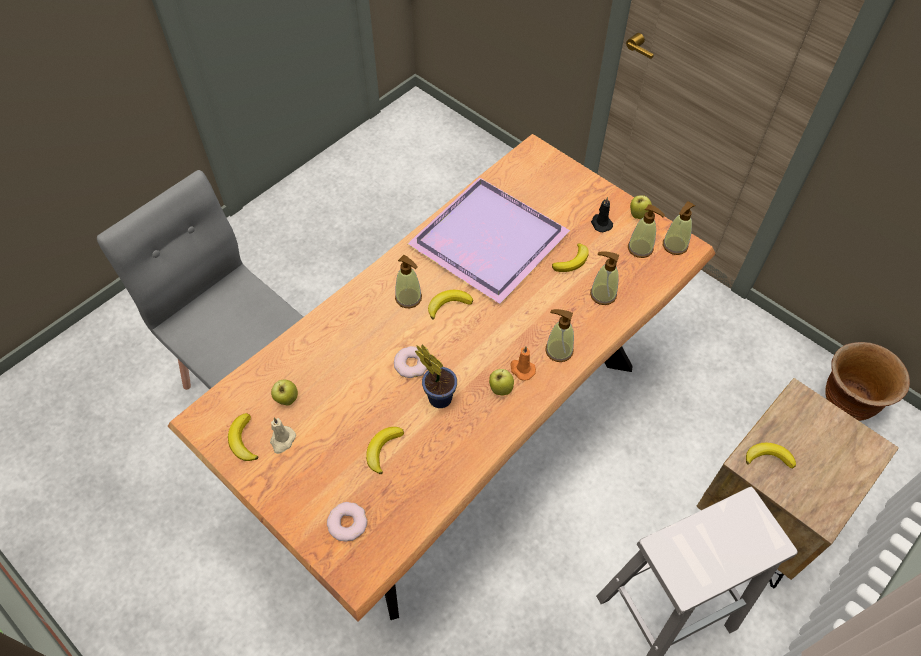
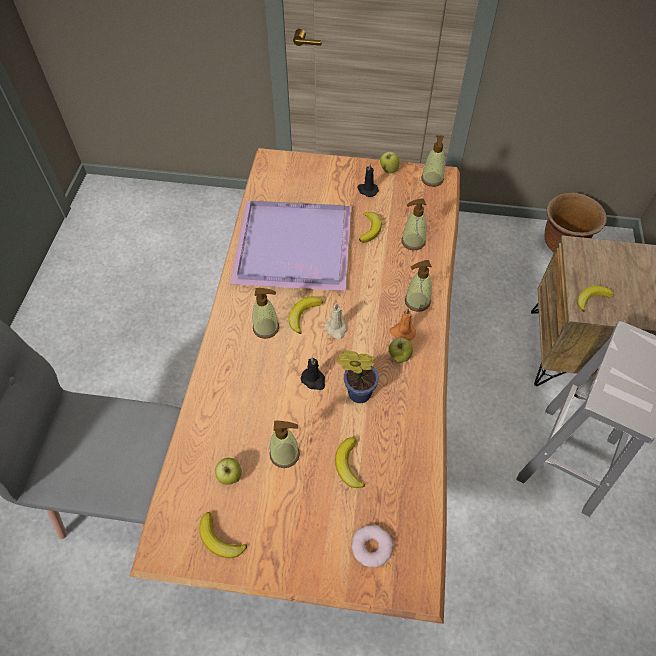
camera: 35 degrees left, 0 degrees up
(282, 440) = (256, 515): beige candle -> beige candle (336, 329)
(412, 364) = (314, 380): donut -> black candle
(640, 248) = (410, 194): soap dispenser -> soap dispenser (285, 454)

